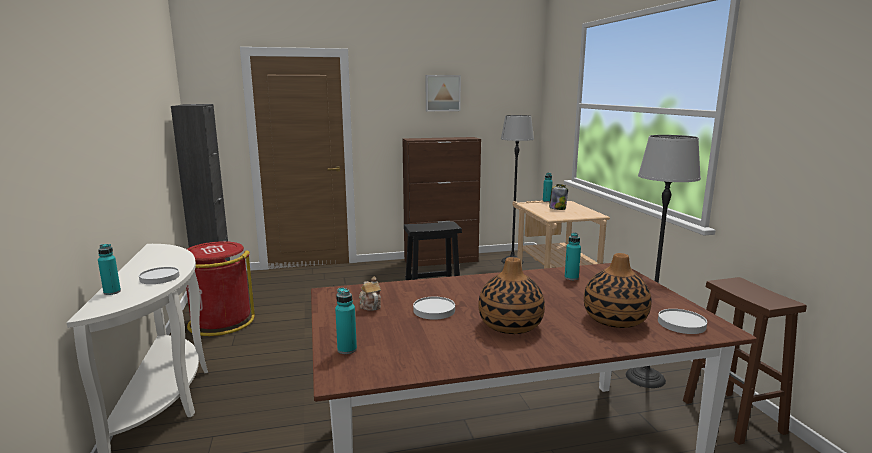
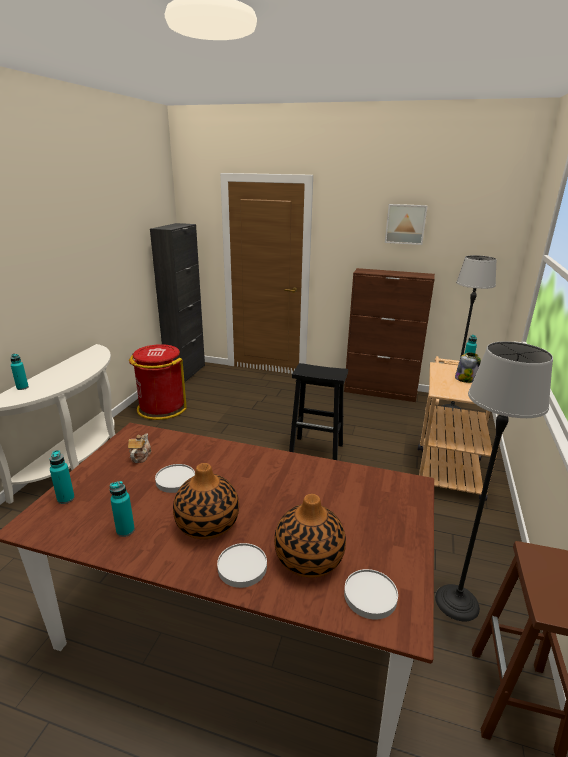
camera: 30 degrees right, 10 degrees up
(159, 278) = (60, 381): white plate -> white plate (242, 567)
(571, 278) = (347, 483): turquoise bottle -> turquoise bottle (125, 530)

